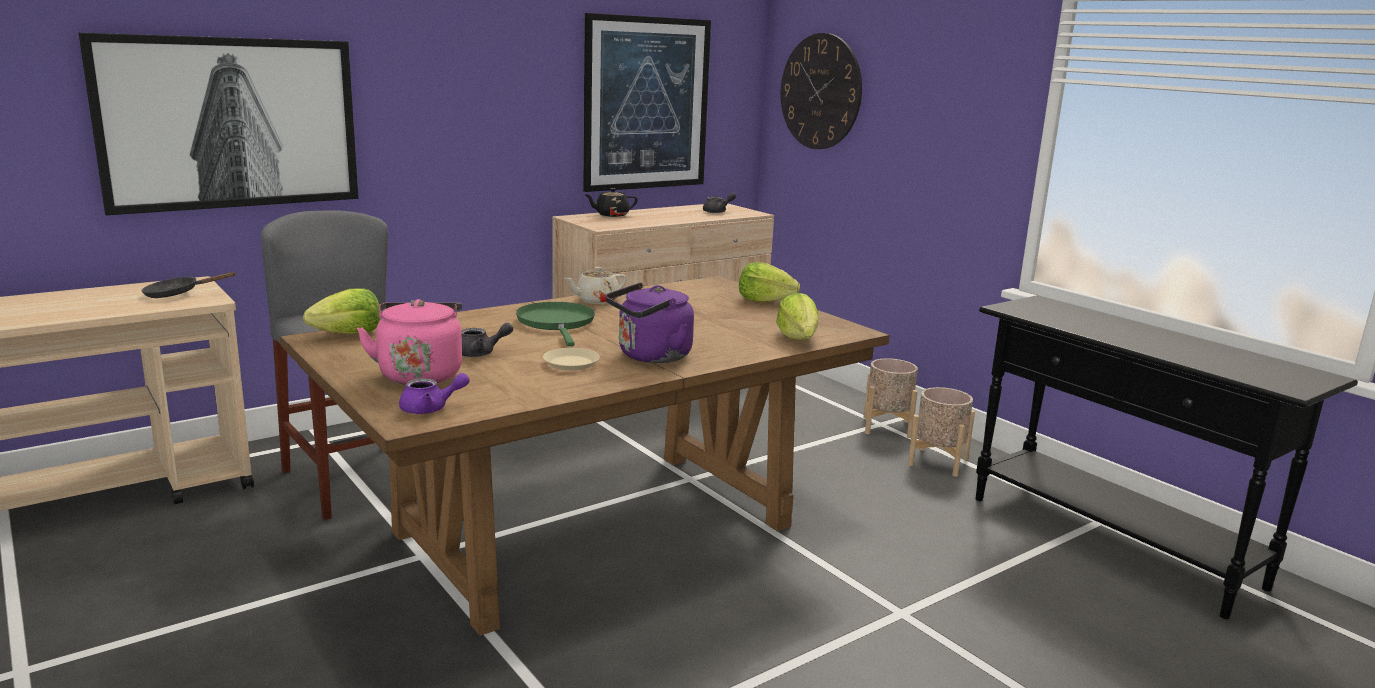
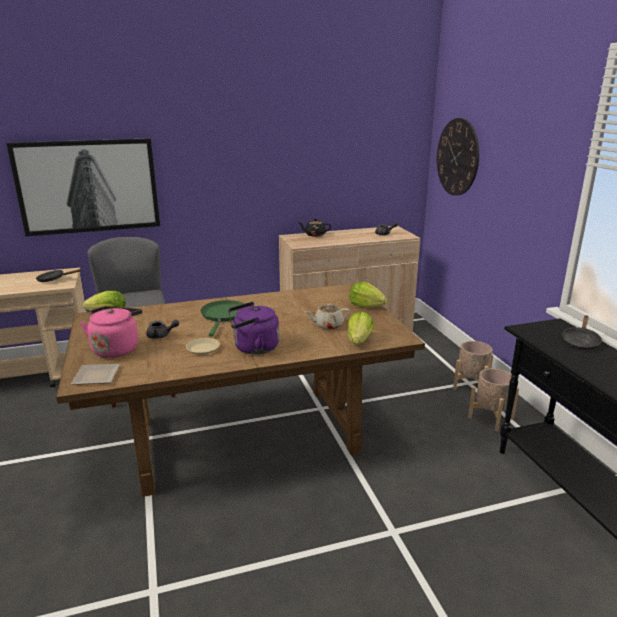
camera: 20 degrees right, 5 degrees up
(430, 409) = (98, 376): purple teapot -> plate
(596, 300) = (262, 299): beige teapot -> beige teapot (328, 325)
(646, 104) = (342, 165): picture -> none
(1085, 315) = (580, 342): none -> black frying pan

